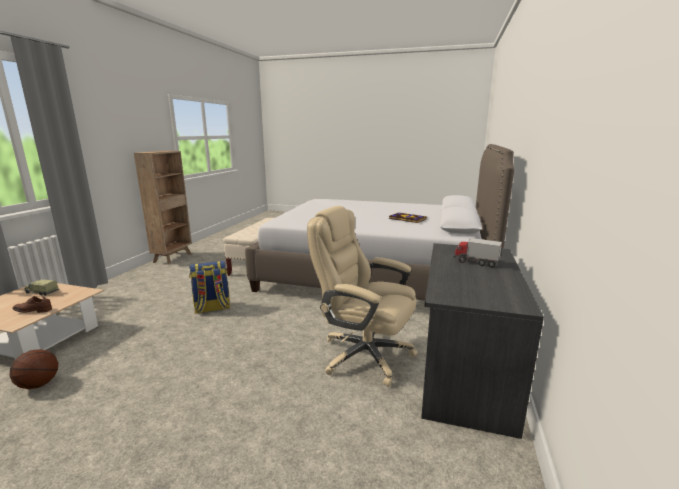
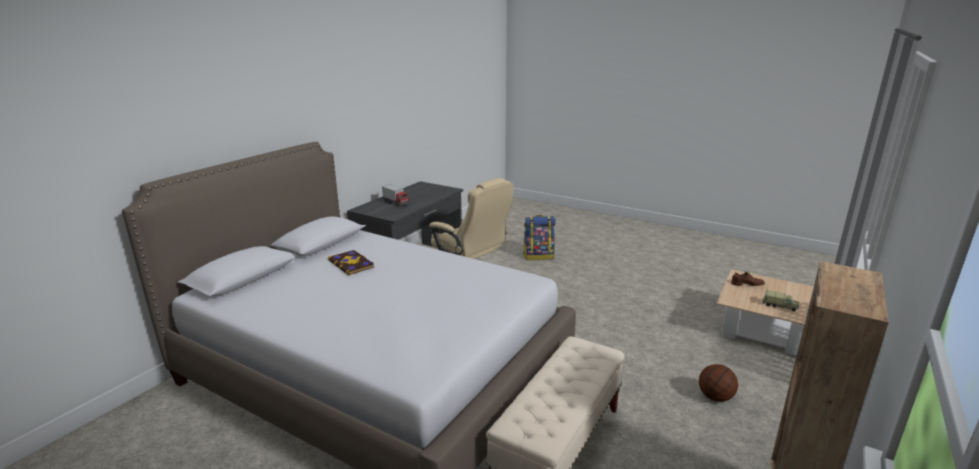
camera: 165 degrees left, 5 degrees up
(39, 384) = (701, 292): basketball -> basketball (715, 397)
(212, 308) = (609, 342): backpack -> backpack (538, 256)

